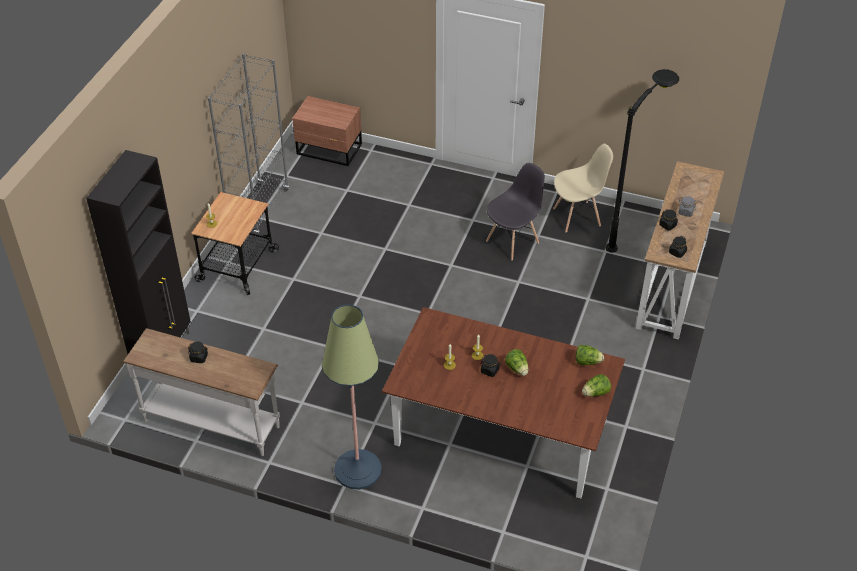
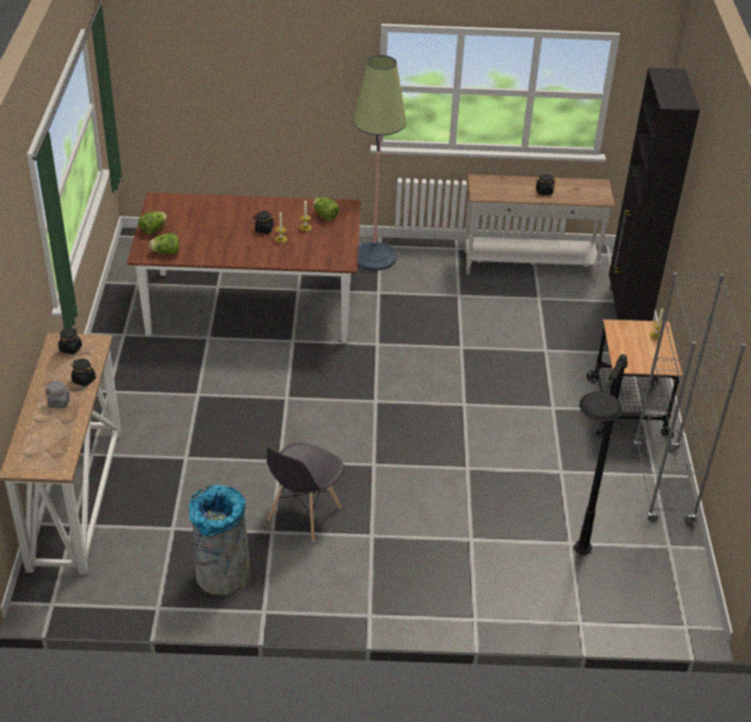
camera: 160 degrees right, 5 degrees down
(329, 150) = (641, 607): brown nightstand -> none
(517, 369) = (236, 235): lettuce -> lettuce (325, 216)
(577, 217) = (222, 575): beige chair -> grey trash can
(633, 229) = (135, 573): black floor lamp -> black floor lamp (567, 587)

